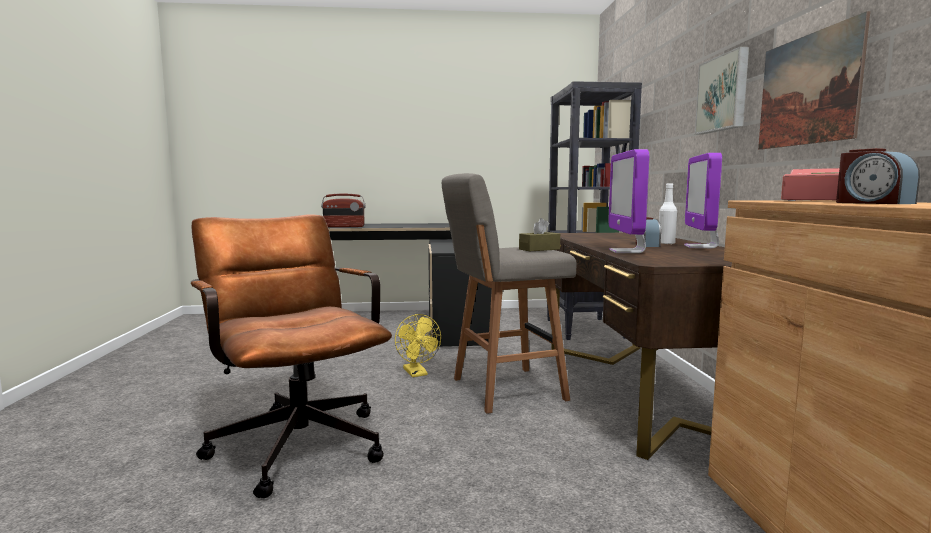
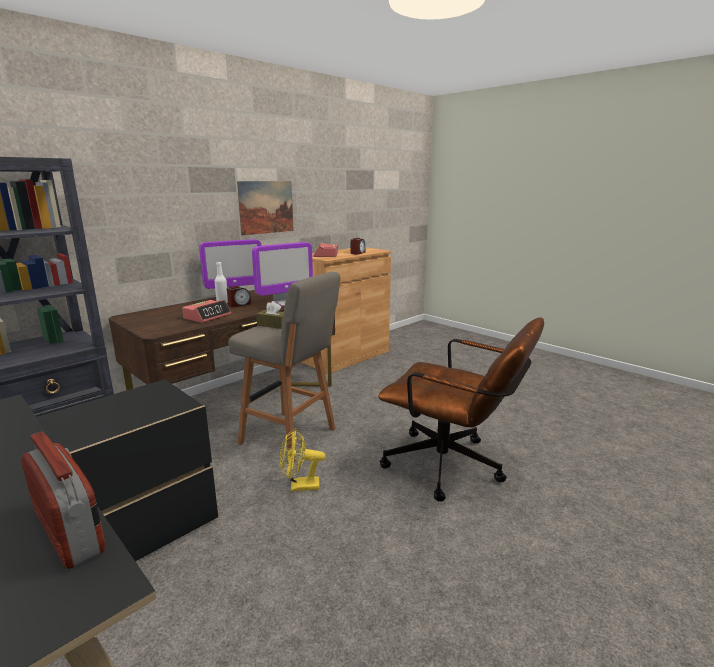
camera: 130 degrees left, 10 degrees up
(295, 440) = (453, 468): brown office chair -> brown office chair turned 75 degrees counterclockwise
(417, 373) = (300, 486): yellow fan -> yellow fan turned 120 degrees counterclockwise
(600, 239) = (207, 316): none -> alarm clock
(724, 93) = (199, 198): picture -> none

